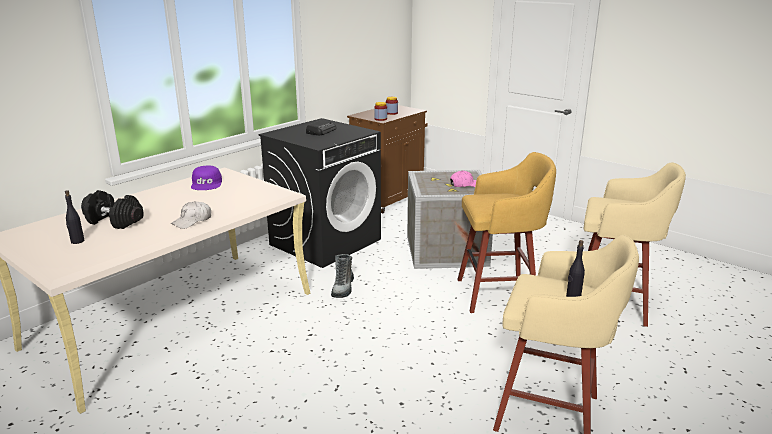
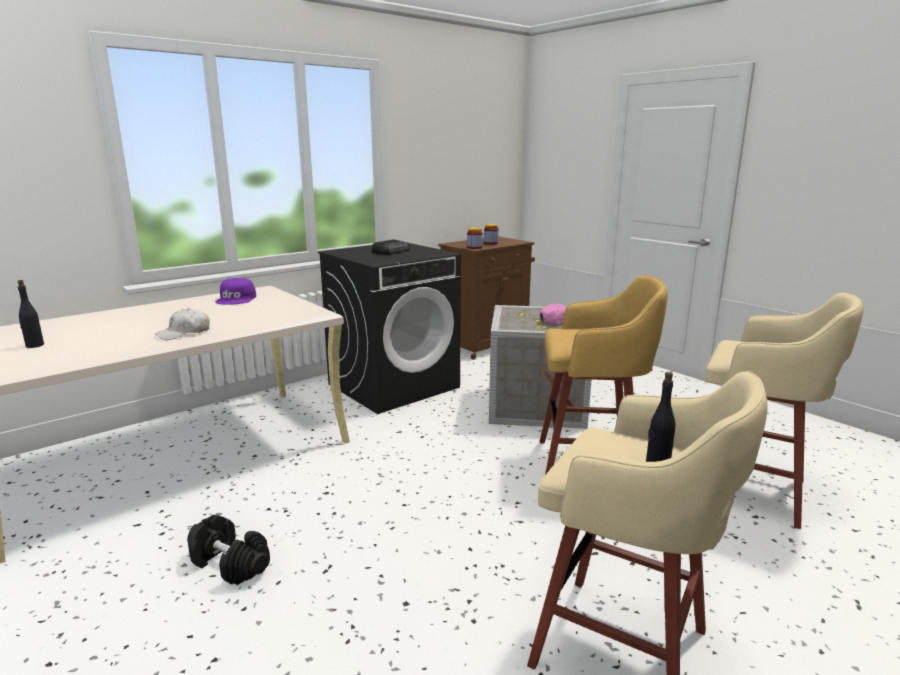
camera: 10 degrees right, 5 degrees down
(114, 221) = (97, 328): black dumbbell -> black dumbbell (229, 564)
(343, 288) = (391, 439): boot -> none

